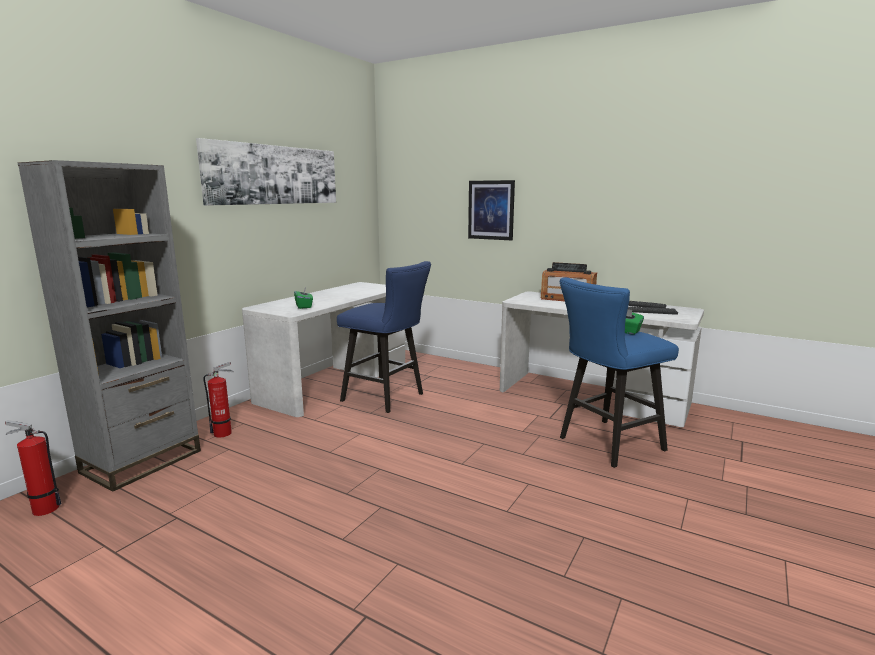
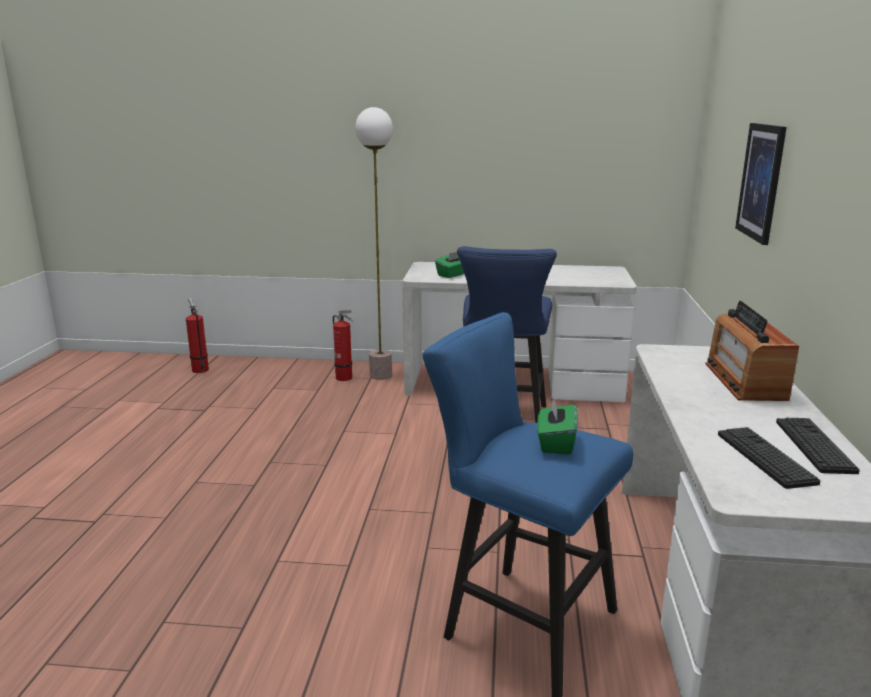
camera: 65 degrees right, 5 degrees up
(142, 461) = (277, 370): grey bookcase -> none
(245, 418) = (381, 375): none -> floor lamp
(274, 175) = (488, 111): picture -> none

